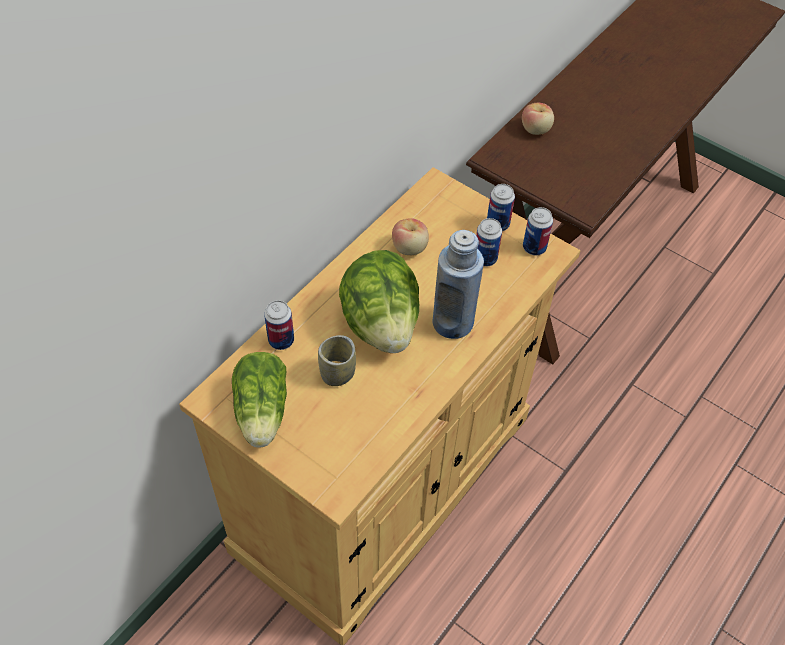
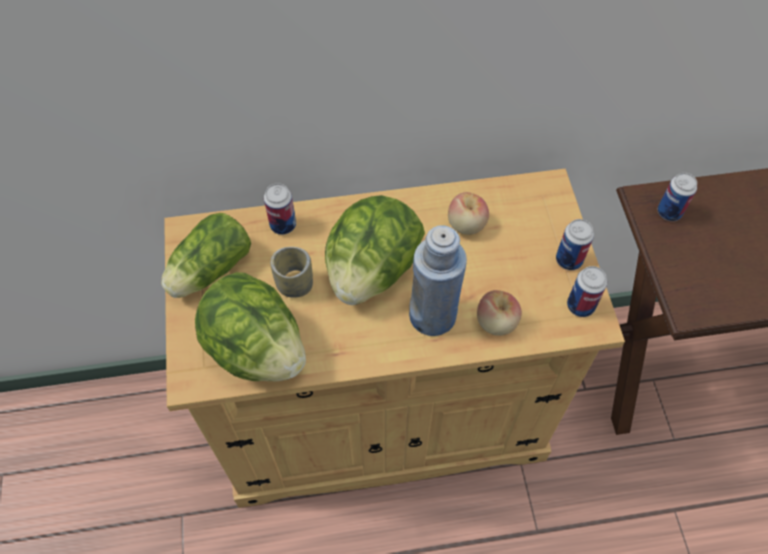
camera: 45 degrees right, 5 degrees up
(360, 436) = (257, 349): none -> lettuce
(485, 258) = (523, 282): can -> can (669, 212)
(536, 129) = (719, 201): apple -> apple (496, 323)

